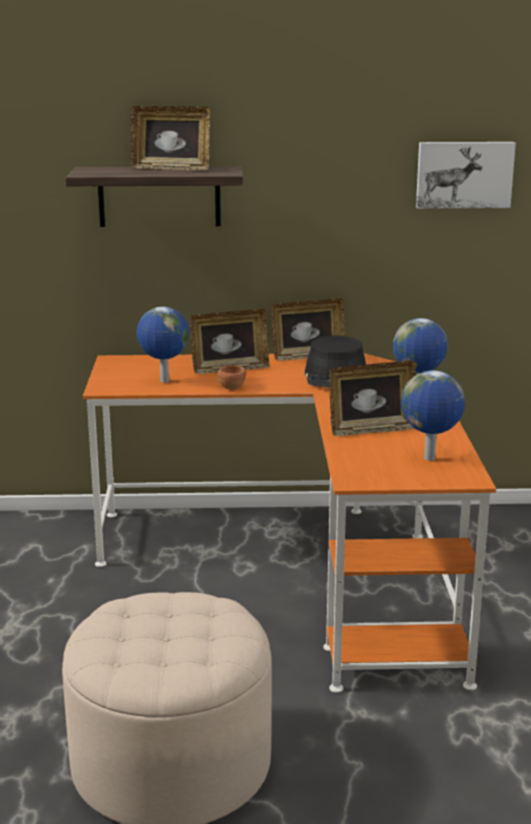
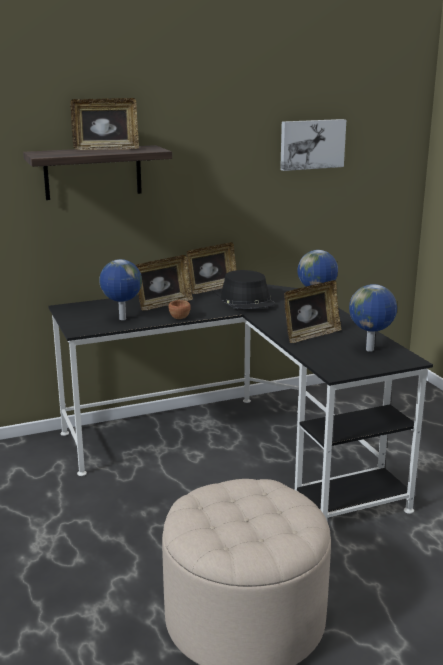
camera: 20 degrees left, 0 degrees up
(302, 568) = (237, 449): orange desk -> black desk

